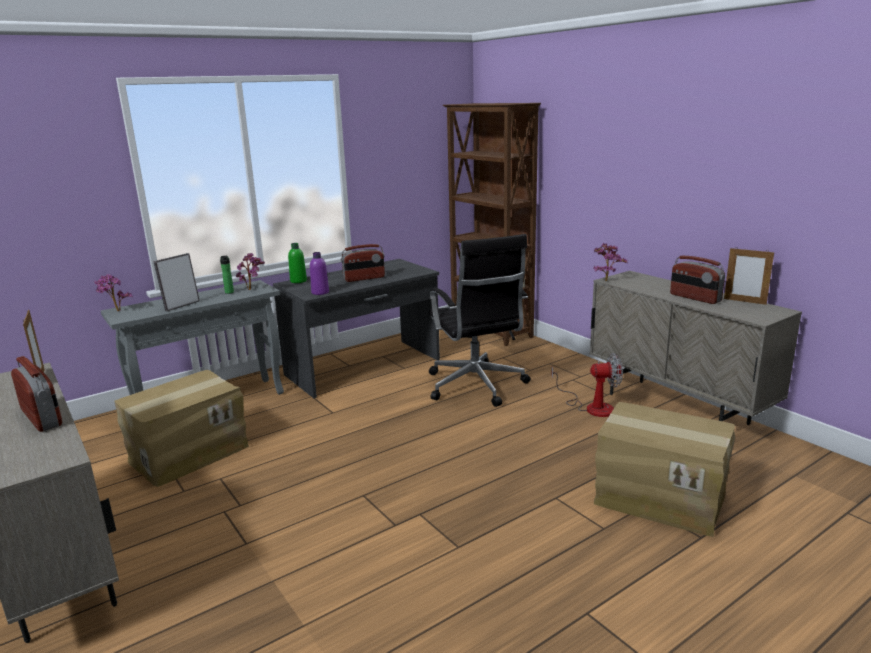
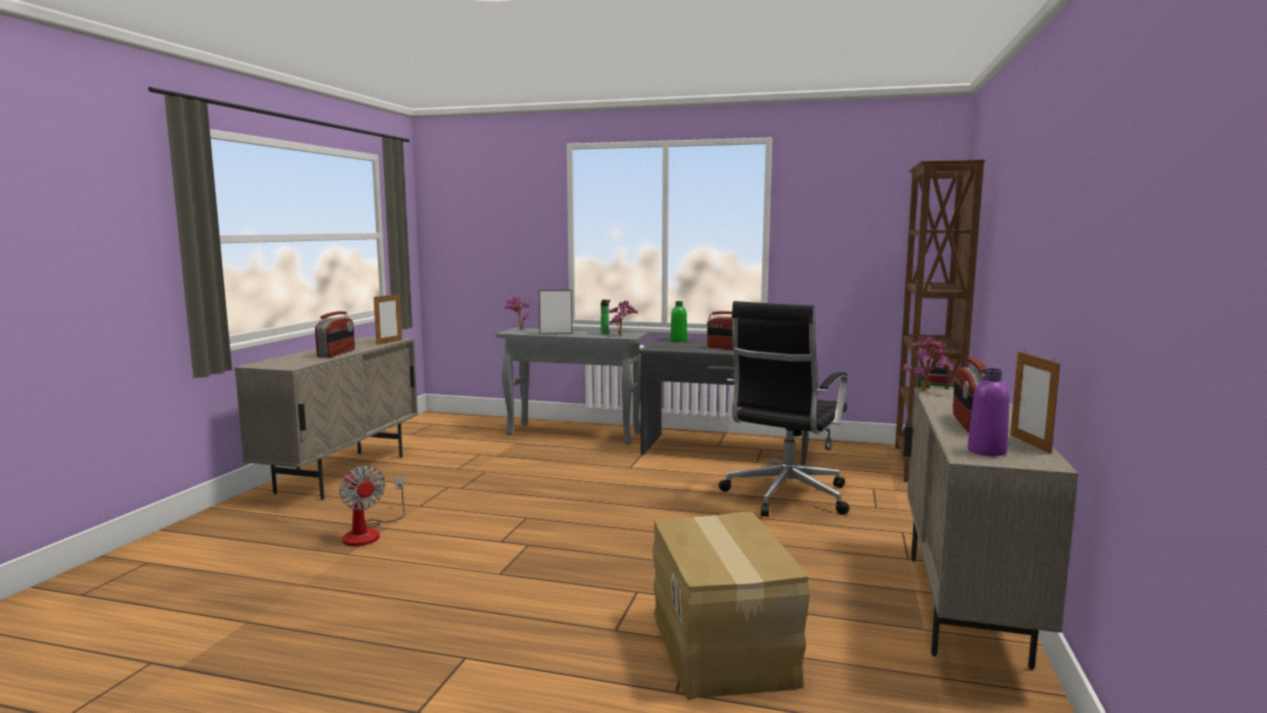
camera: 50 degrees right, 10 degrees down
(188, 453) = (502, 453): cardboard box -> none
(320, 292) = (666, 348): purple bottle -> purple bottle (986, 451)
(591, 407) = (859, 558): fan -> fan (369, 533)

